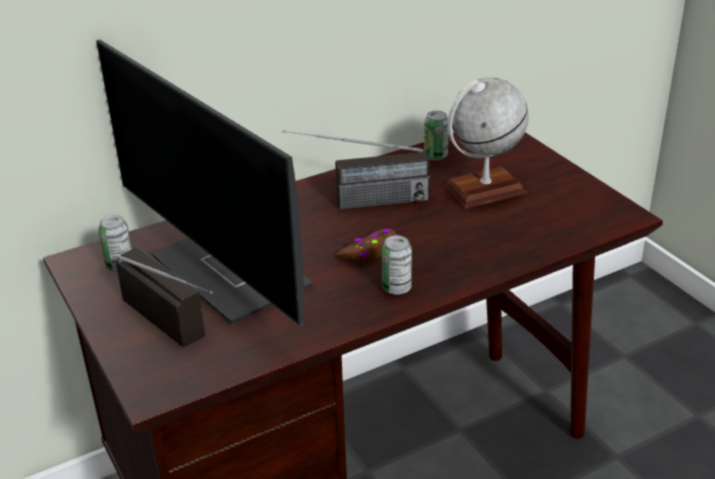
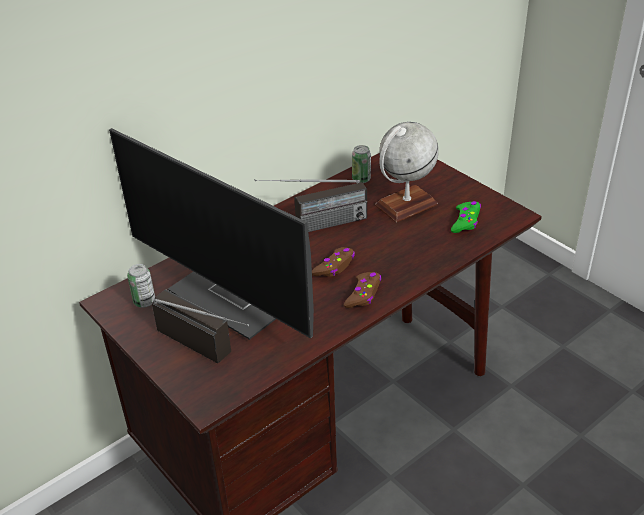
camera: 10 degrees left, 5 degrees up
(396, 288) = (363, 294): can -> brown game controller
(557, 217) = (465, 221): none -> green game controller

